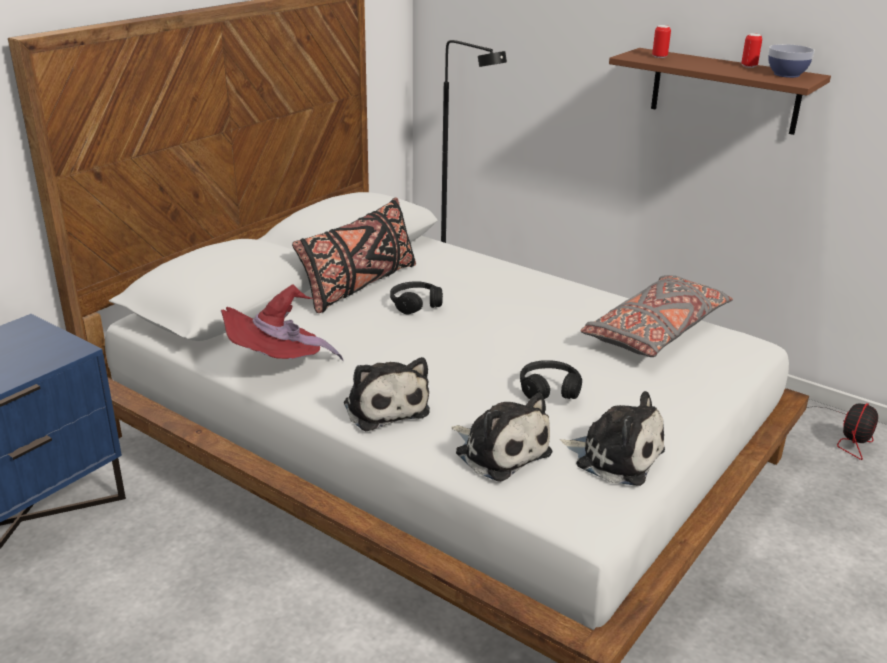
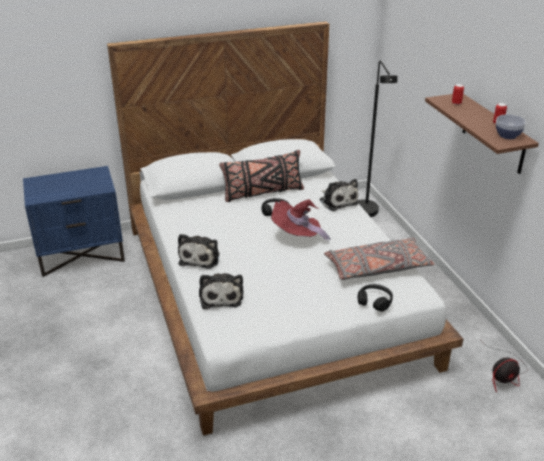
camera: 35 degrees right, 5 degrees up
(278, 367) = (180, 223): red hat -> red hat (297, 237)
(549, 389) = (277, 277): black headphones -> black headphones (374, 301)
(614, 456) = (267, 319): plush toy -> plush toy (337, 201)

